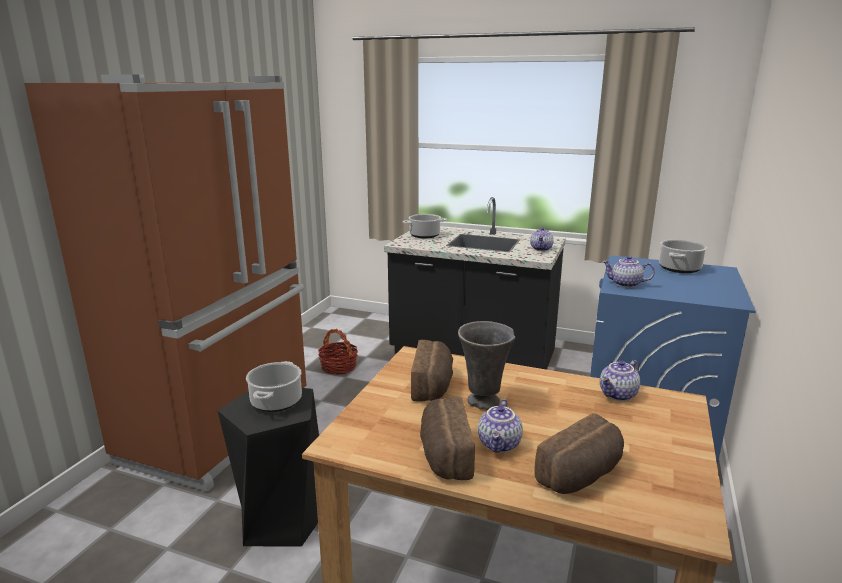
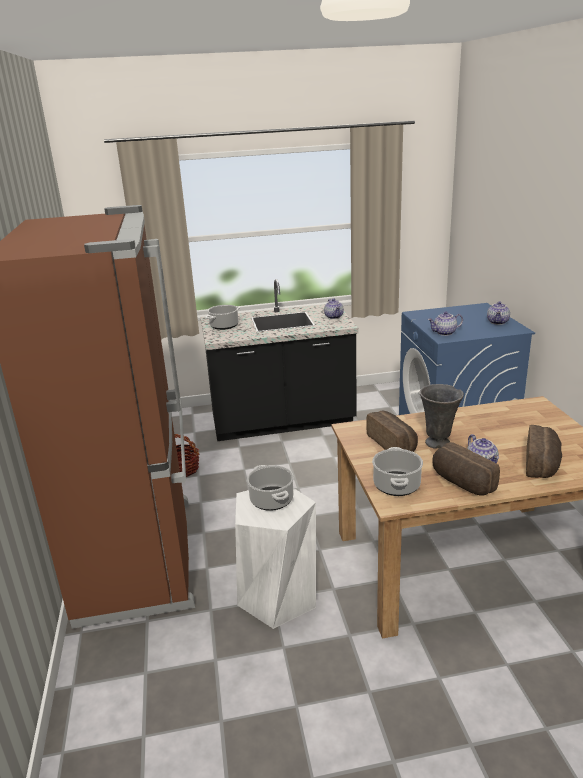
camera: 30 degrees left, 5 degrees up
(281, 518) = (277, 597): black stool -> white stool
(618, 395) = (502, 411): teapot -> teapot (498, 322)
(679, 268) = (458, 312): cooking pot -> cooking pot (396, 485)

